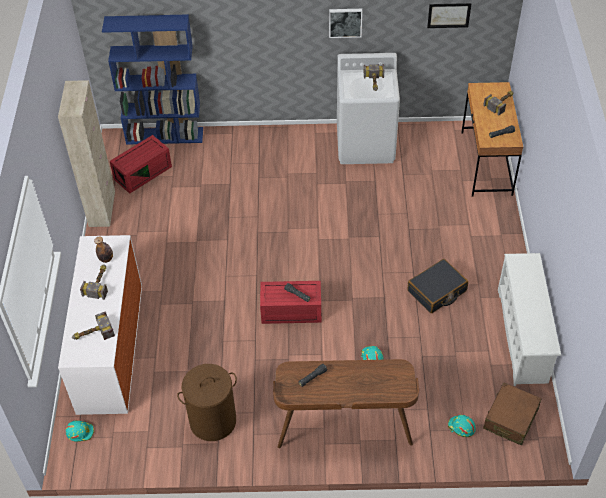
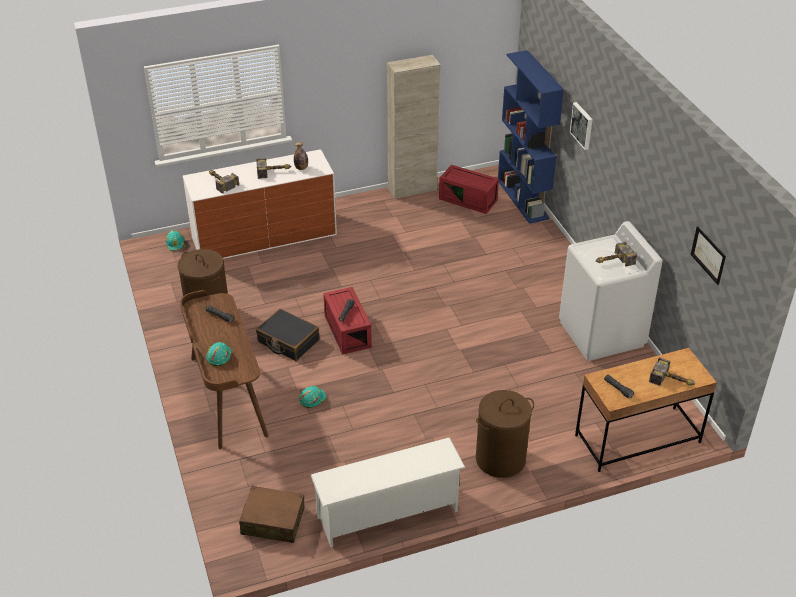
camera: 70 degrees right, 10 degrees down
(345, 22) = (643, 190): picture -> picture (582, 125)
(437, 291) = (419, 431): black suitcase -> black suitcase (288, 341)
(461, 428) = (249, 482): turquoise hard hat -> turquoise hard hat (218, 356)
(483, 248) = (500, 459): none -> brown laundry basket

